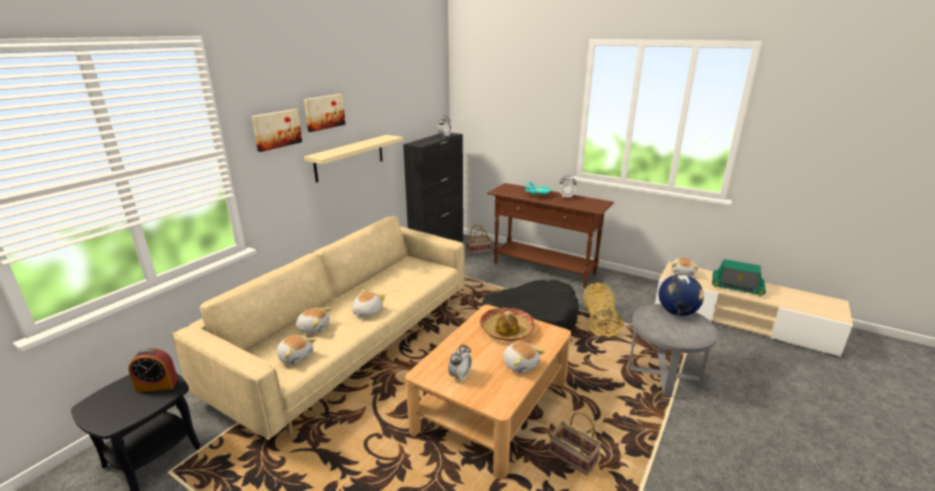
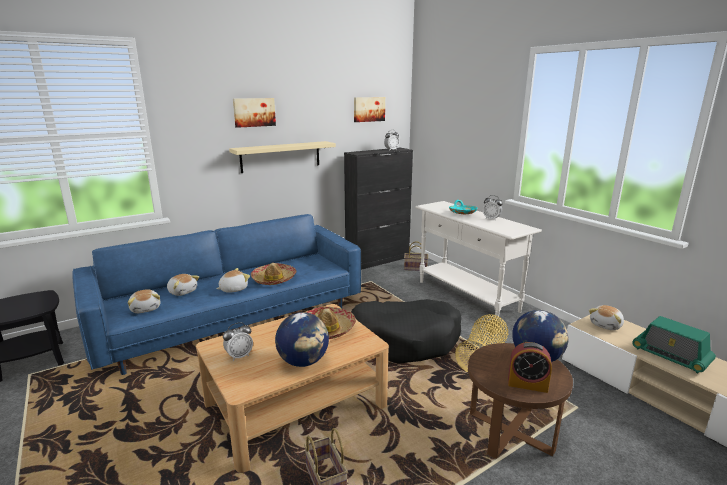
camera: 25 degrees right, 5 degrees down
(157, 385) = (38, 303): alarm clock -> alarm clock (527, 384)
(276, 129) = (202, 121): picture -> picture (368, 109)
(351, 345) = (232, 320): beige sofa -> blue sofa
(396, 292) = (274, 279): none -> hat
(520, 364) = (303, 362): plush toy -> globe
(544, 269) = (467, 296): brown console table -> white console table
(663, 374) = (510, 432): grey side table -> brown side table

